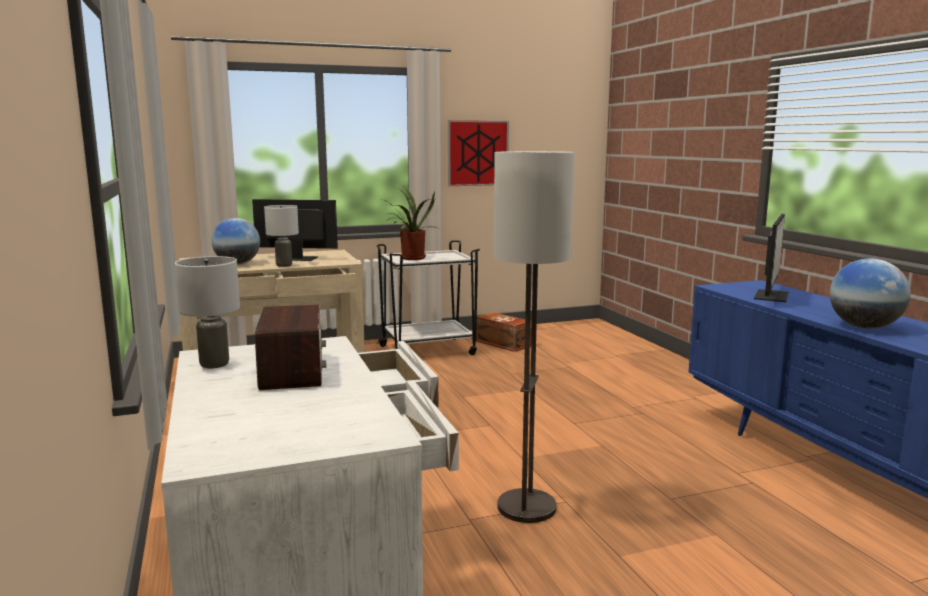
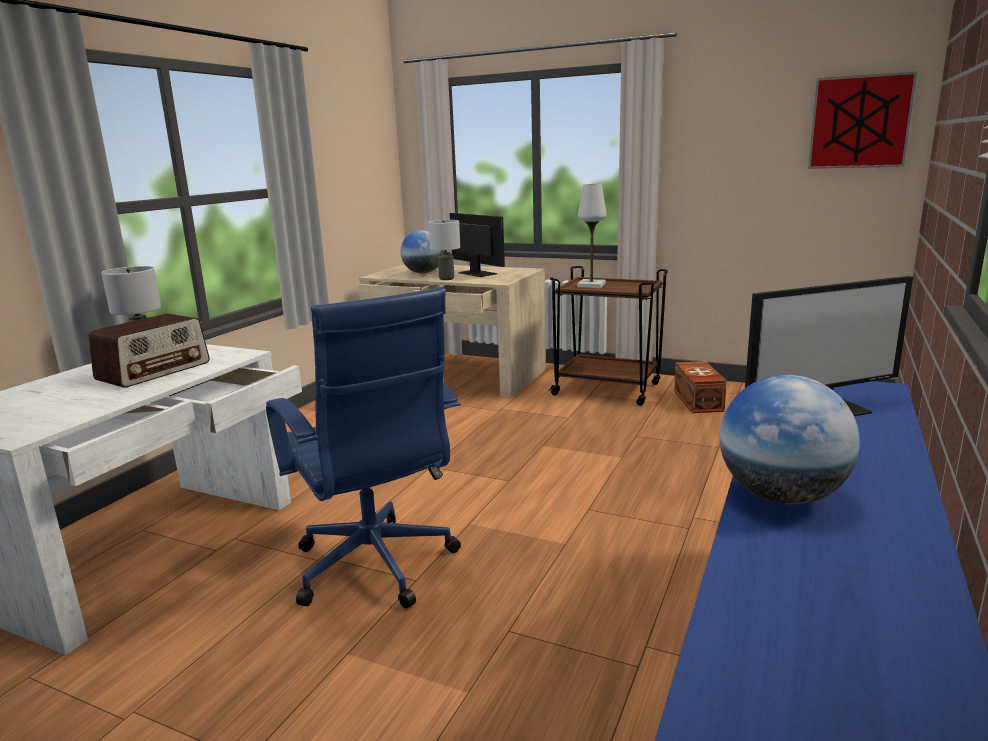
camera: 45 degrees right, 5 degrees up
(410, 258) = (591, 285): potted plant -> white table lamp
(428, 350) = (608, 389): white cart -> brown cart
(478, 153) = (715, 162): picture -> picture (860, 122)
(527, 507) = (377, 569): floor lamp -> blue office chair

